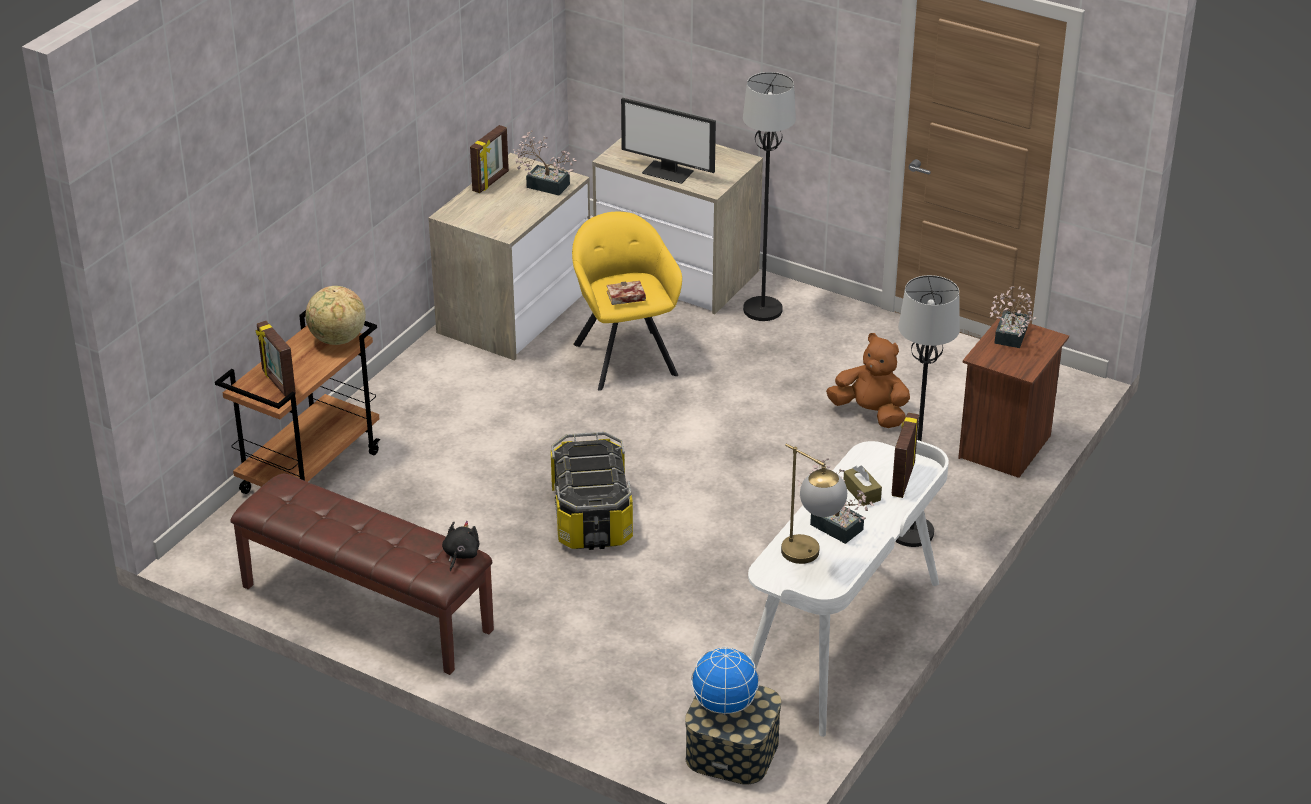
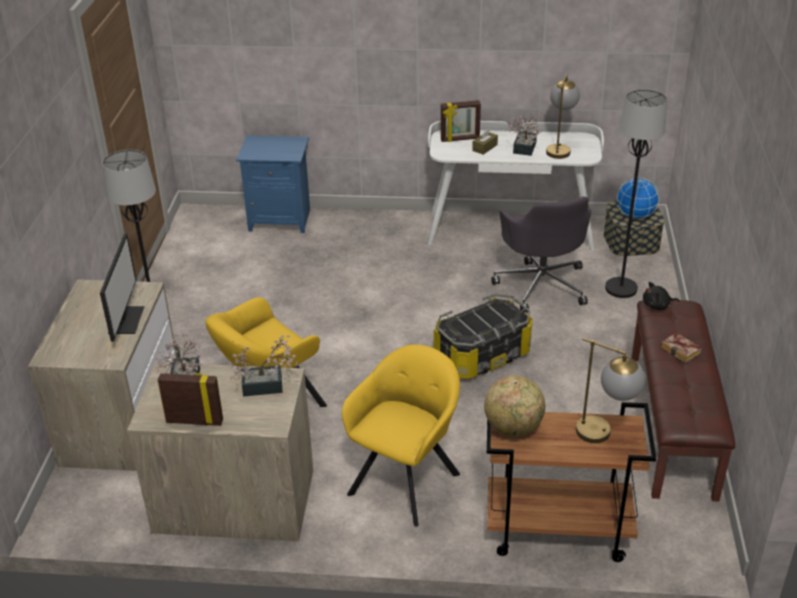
camera: 115 degrees left, 0 degrees up
(278, 383) = (605, 435): picture frame -> table lamp
(452, 408) = (407, 480): none -> yellow armchair
(624, 297) = (286, 337): book -> book (682, 351)
(692, 618) = (542, 284): none -> grey office chair
(870, 413) = (275, 275): brown plush toy -> none
(911, 533) = (393, 231): black floor lamp -> black floor lamp (621, 288)
(1006, 447) = (280, 219): brown nightstand -> blue nightstand
(1009, 338) = (263, 151): potted plant -> potted plant (268, 386)

